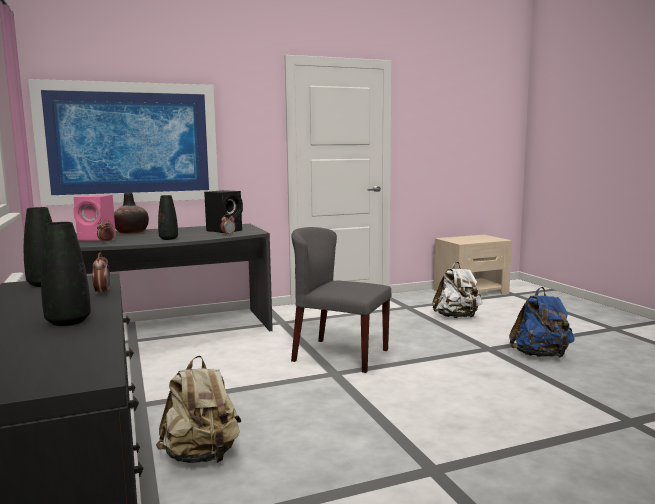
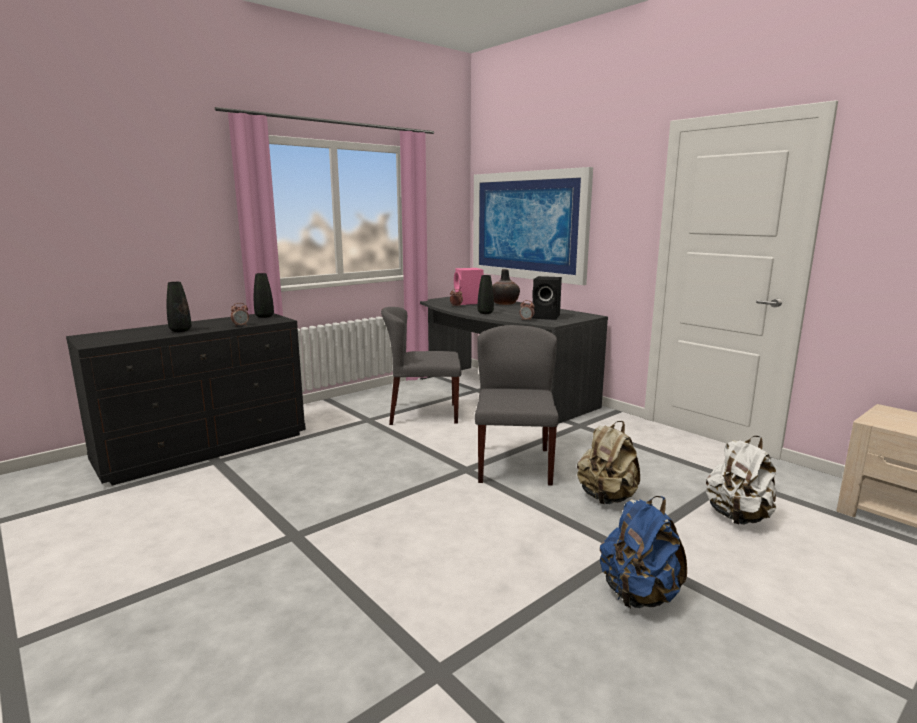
camera: 70 degrees right, 5 degrees up
(166, 373) = (423, 414): none -> grey chair
(202, 456) = (303, 452): beige backpack -> beige backpack (607, 498)

